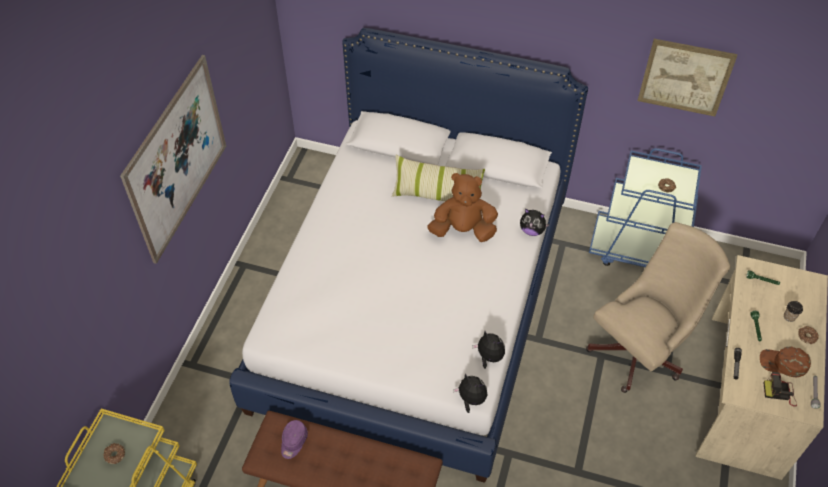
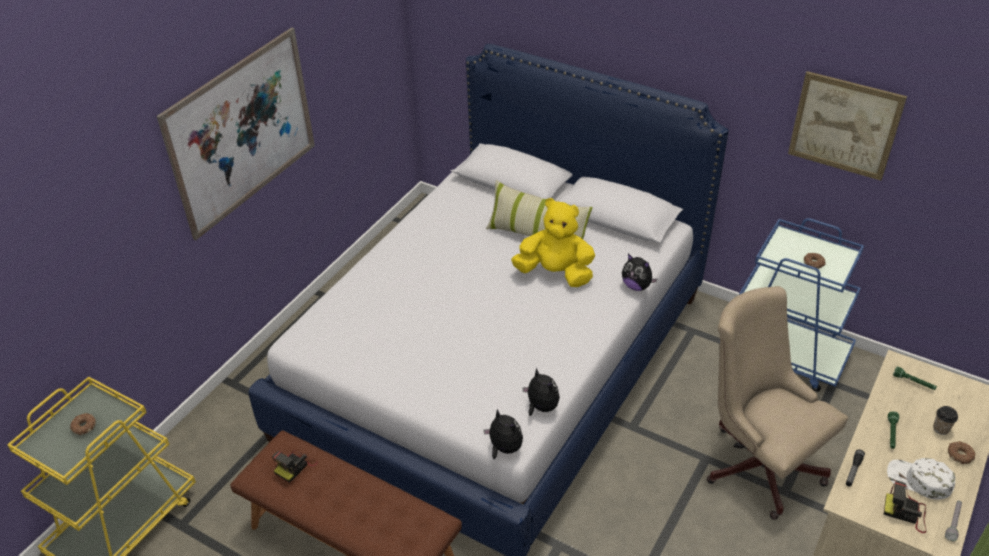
camera: 15 degrees right, 10 degrees down
(293, 442) = (295, 466): purple cap -> camera
(463, 230) = (555, 273): brown plush toy -> yellow plush toy
(640, 350) = (757, 461): beige office chair -> beige office chair turned 105 degrees counterclockwise
(783, 363) = (918, 480): brown cap -> white cap

